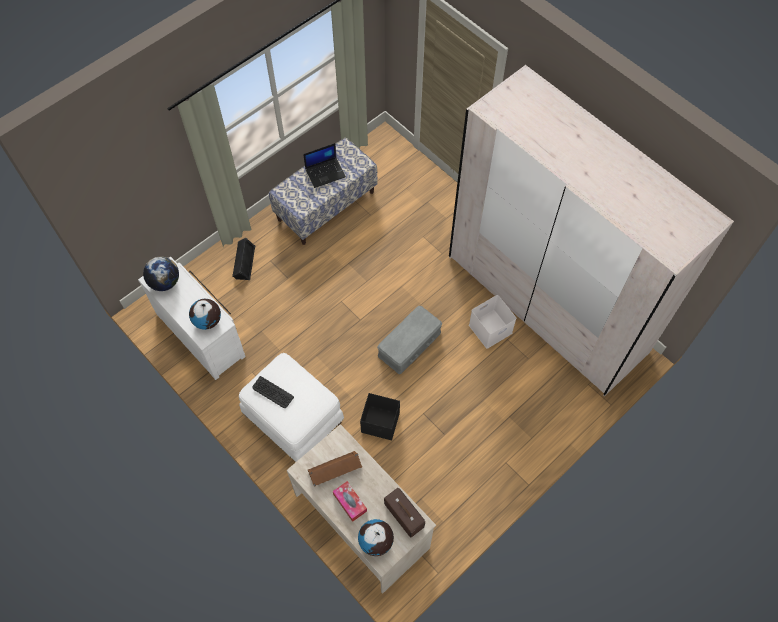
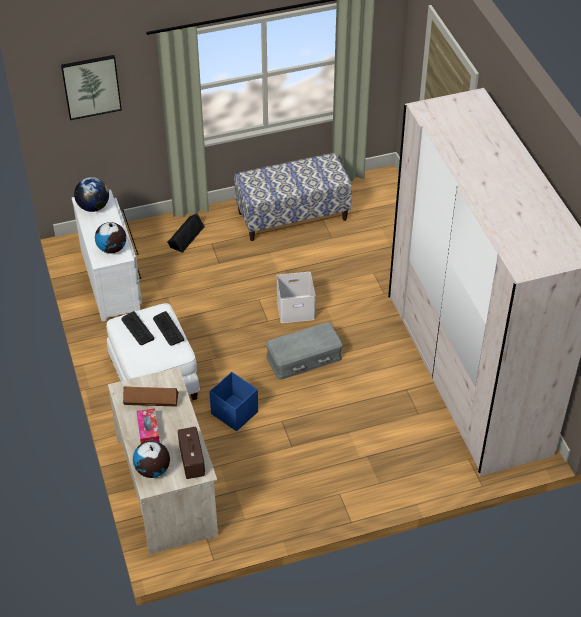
camera: 25 degrees right, 15 degrees down
(124, 176) = (91, 86): none -> picture
(300, 381) = (168, 329): none -> keyboard
(325, 172) = (297, 175): laptop -> none
(381, 423) = (235, 413): black storage box -> blue storage box
(490, 330) = (393, 375): white storage box -> white storage box (295, 309)

